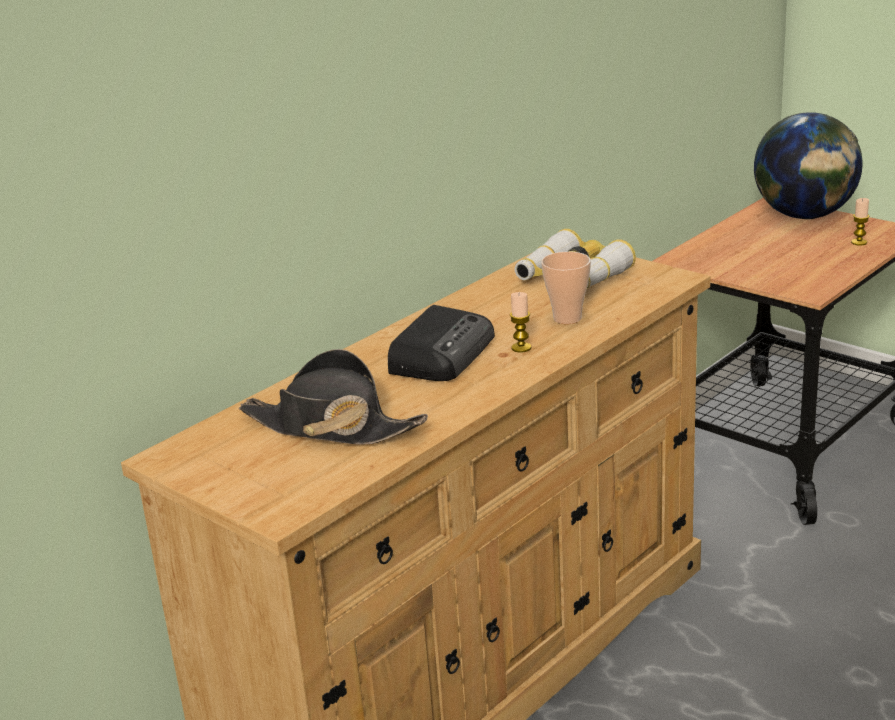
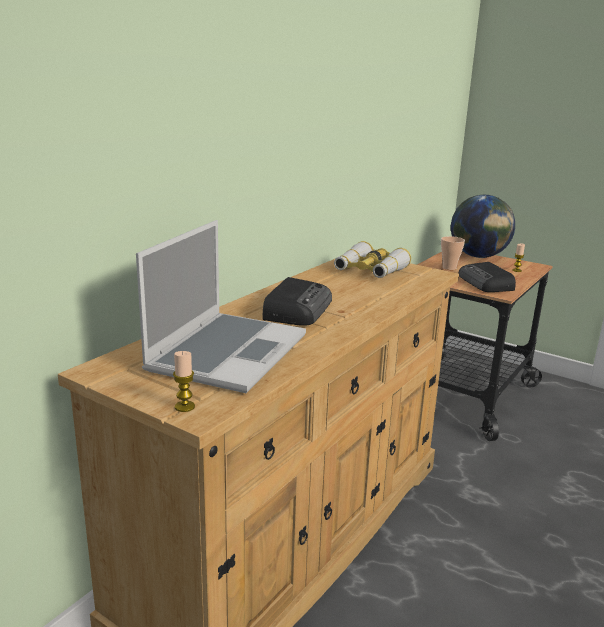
camera: 10 degrees left, 5 degrees down
(331, 427) = (227, 352): black hat -> laptop
(521, 348) = (352, 307): candle -> candle (184, 407)
(567, 318) = (377, 292): cup -> cup (449, 268)
(793, 272) = (486, 283): none -> radio

